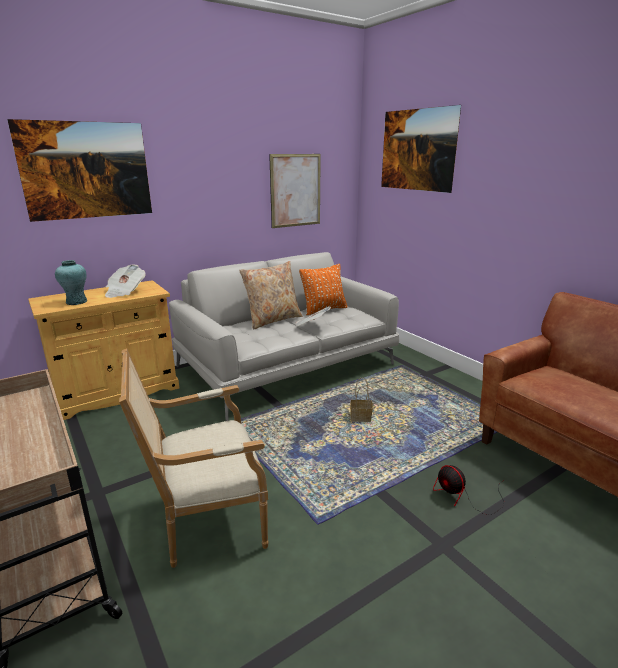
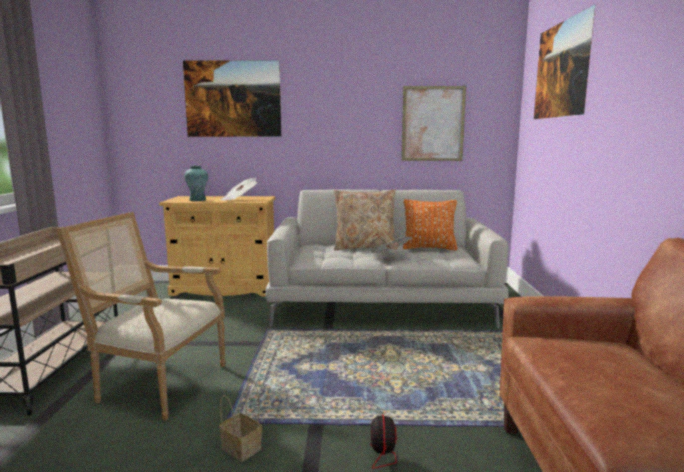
camera: 35 degrees right, 10 degrees down
(361, 417) = (391, 360): basket -> basket (243, 448)

